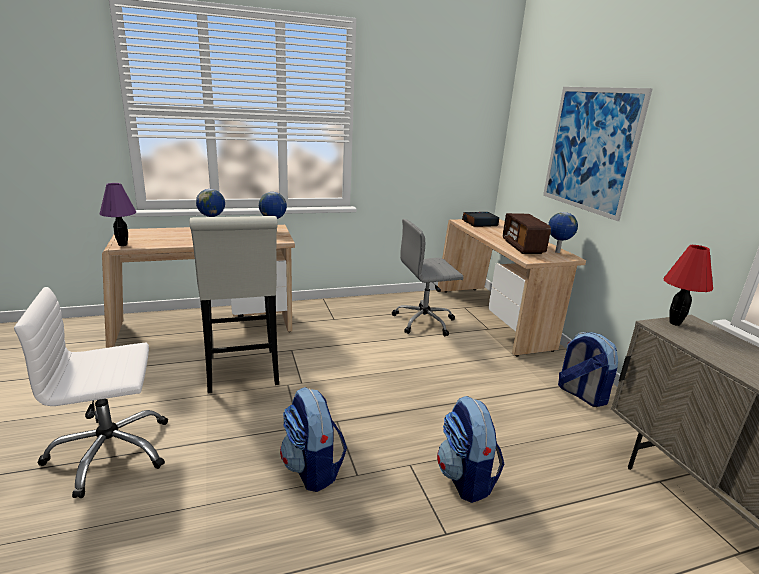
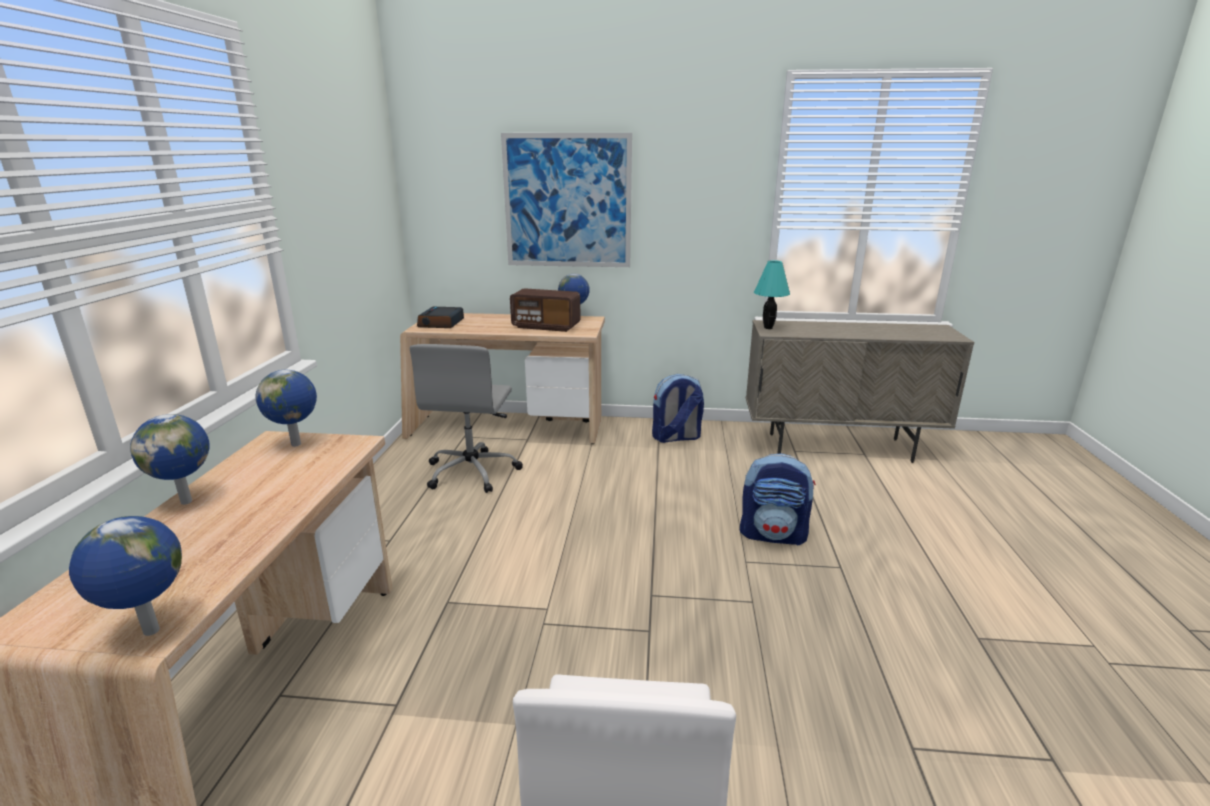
camera: 65 degrees left, 0 degrees up
(122, 245) = (150, 632): purple table lamp -> globe
(242, 374) = (480, 669): white stool -> none
(312, 469) = (734, 634): backpack -> none
(675, 323) = (768, 328): red table lamp -> turquoise table lamp

